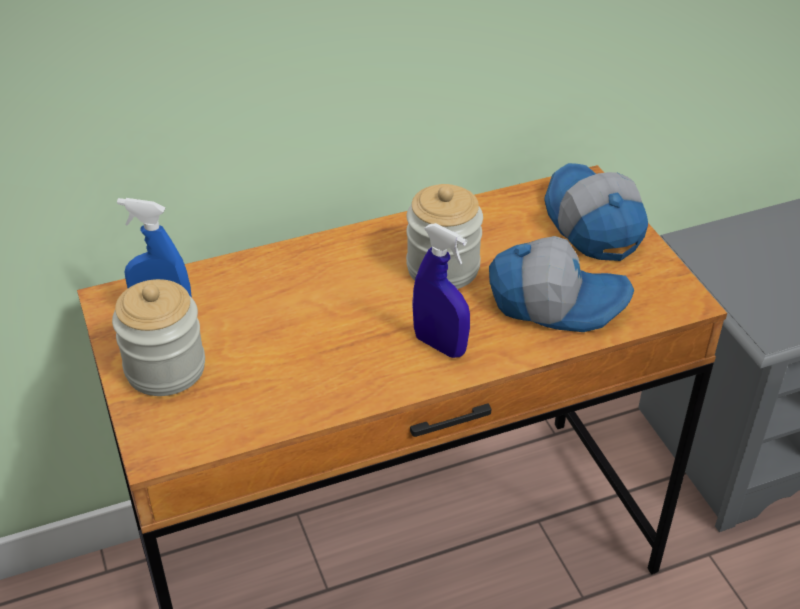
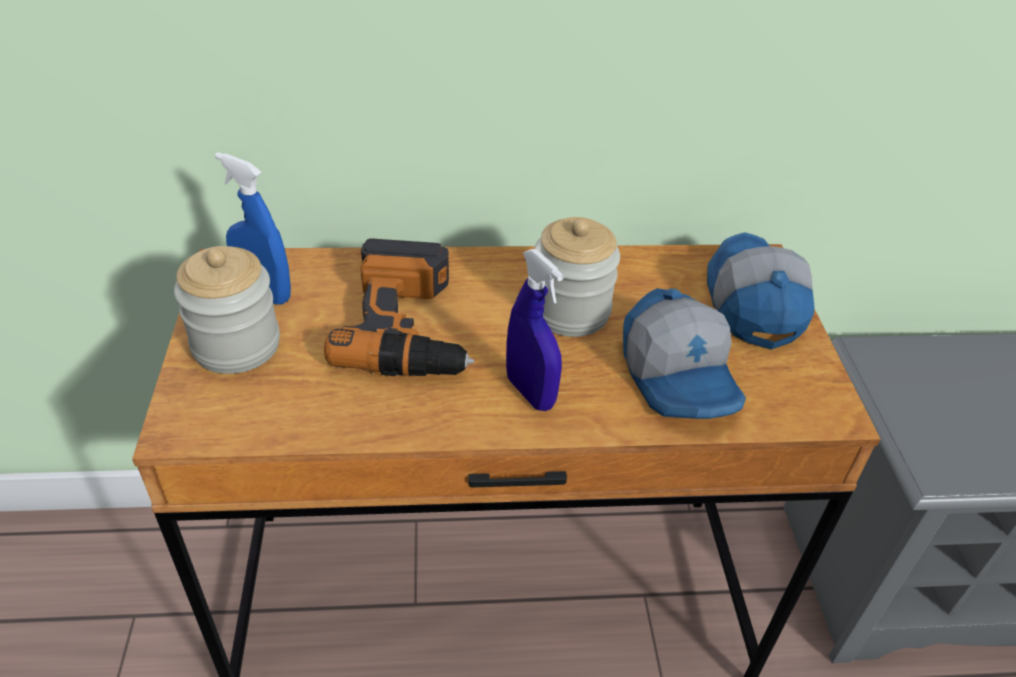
camera: 15 degrees right, 0 degrees up
(311, 314) = (410, 326): none -> power drill
(556, 301) = (680, 376): cap -> cap turned 45 degrees clockwise

